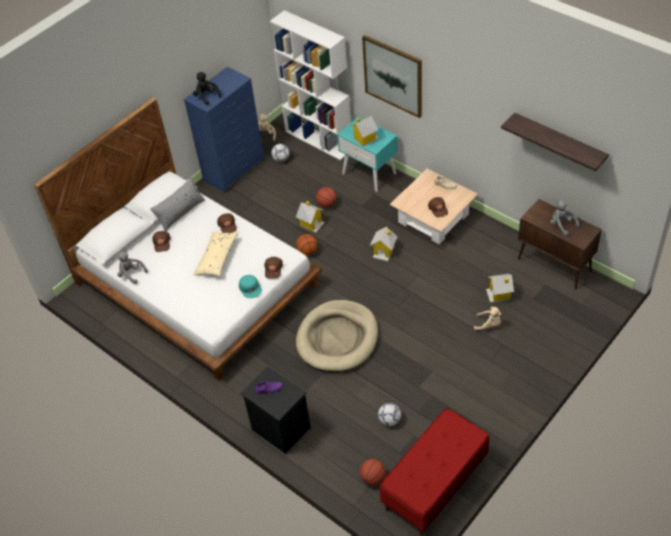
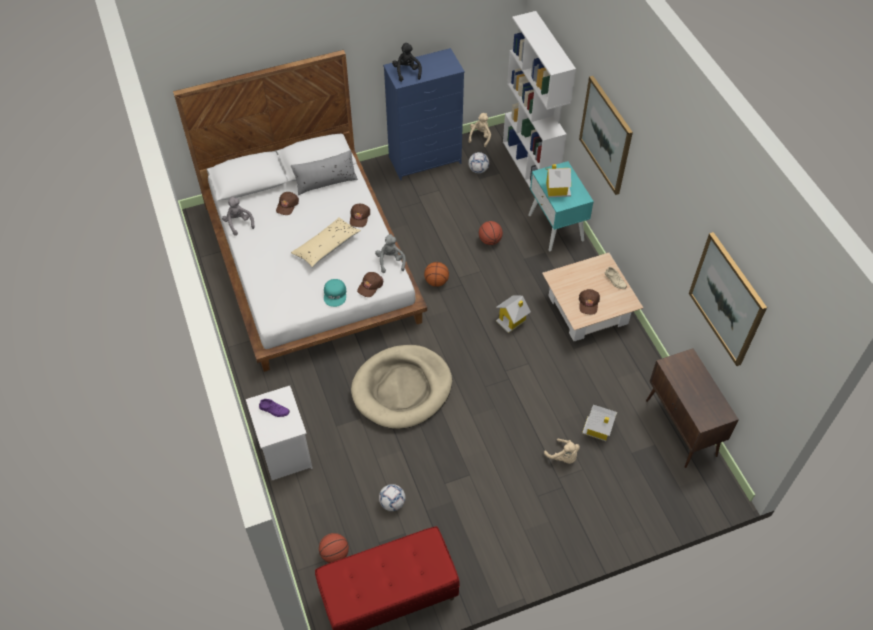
camera: 25 degrees right, 5 degrees up
(279, 429) = (284, 452): black nightstand -> white nightstand
(311, 224) = (460, 254): toy house -> none
(559, 142) = (727, 299): shelf -> picture
(561, 225) = (696, 391): grey plush toy -> grey plush toy (390, 261)

